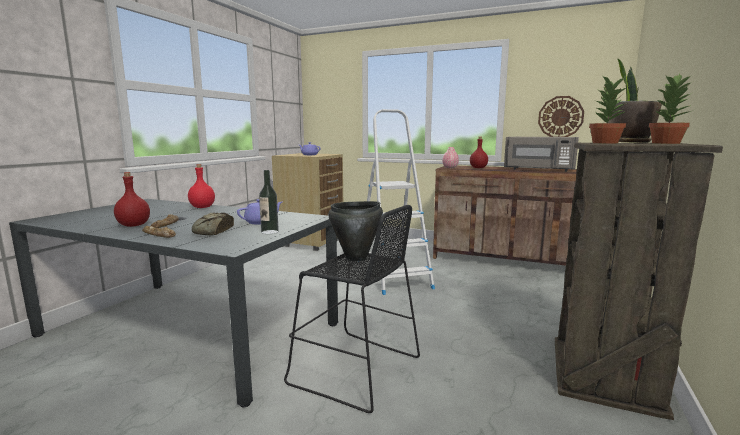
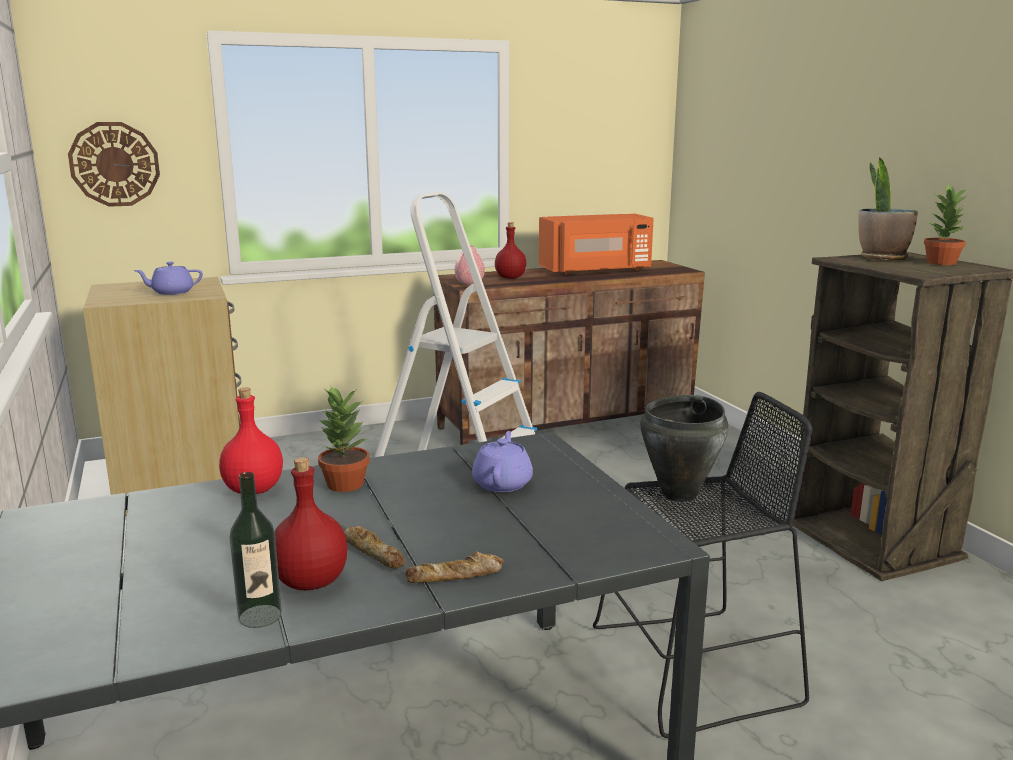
camera: 45 degrees left, 5 degrees up
(212, 231) = (507, 530): bread -> none
(269, 232) = (588, 496): bottle -> bottle (260, 616)
(538, 169) = (596, 270): grey microwave -> orange microwave
(560, 117) = (590, 178): wall clock -> wall clock (114, 164)
(604, 143) = (899, 268): potted plant -> potted plant (344, 484)

